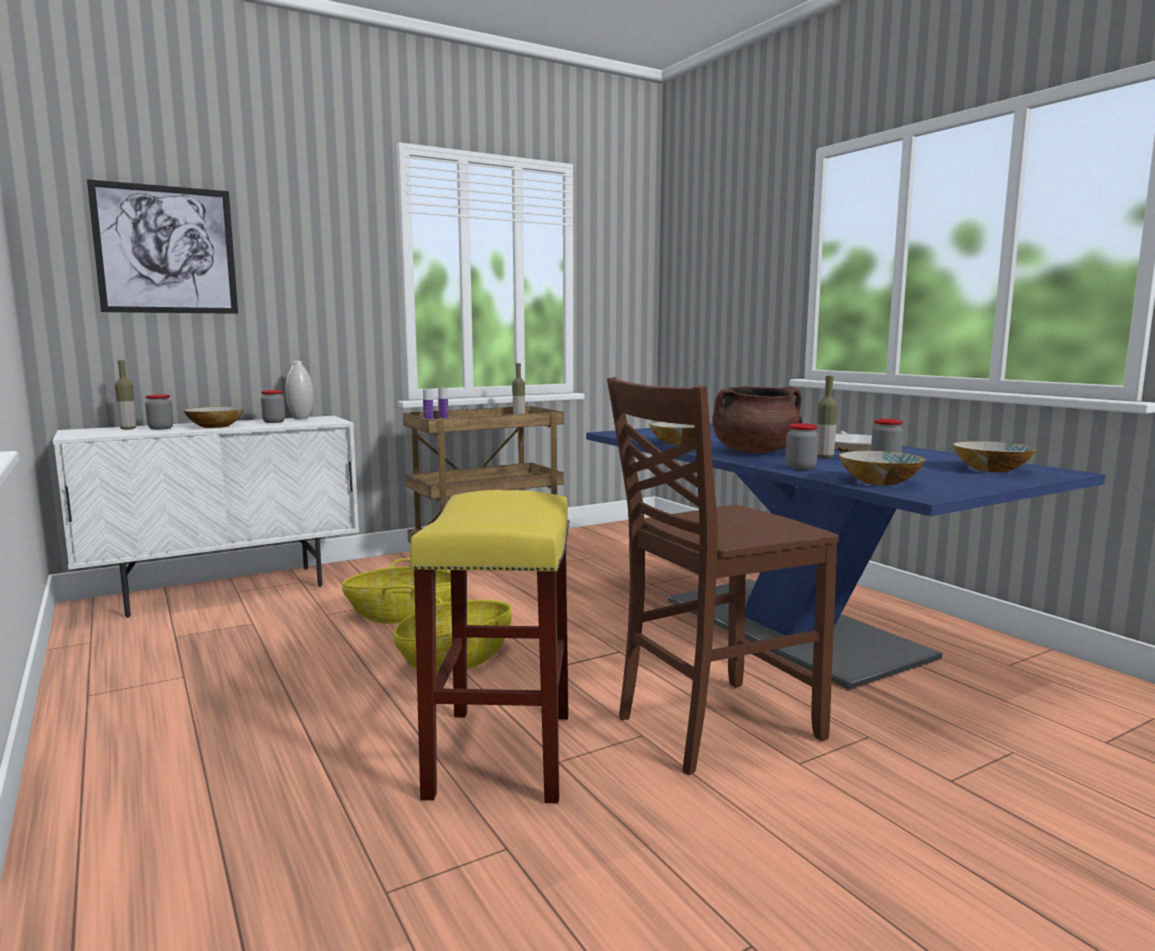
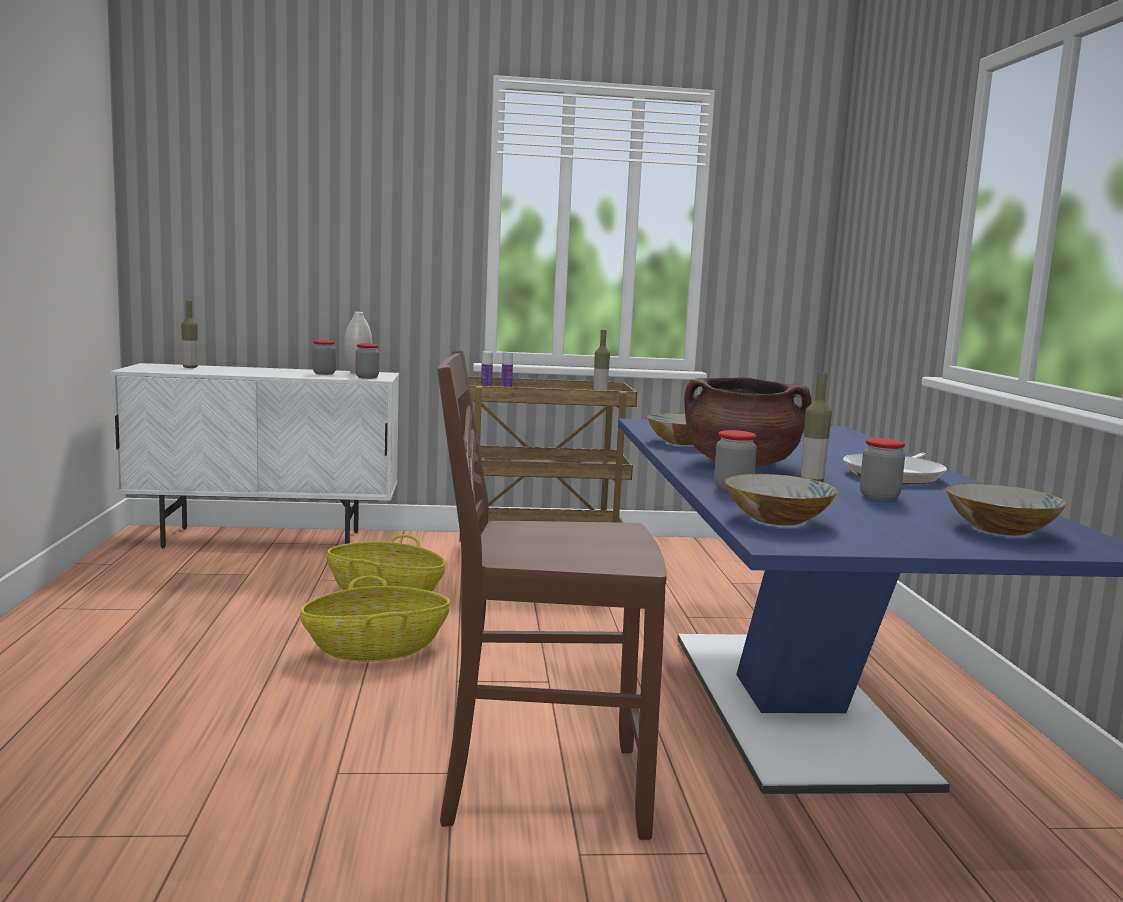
camera: 25 degrees right, 0 degrees up
(161, 428) = (215, 370): jar -> jar (367, 377)
(166, 250) = (247, 194): picture -> none
(214, 426) = (262, 372): bowl -> none
(502, 755) = (296, 751): yellow stool -> none

